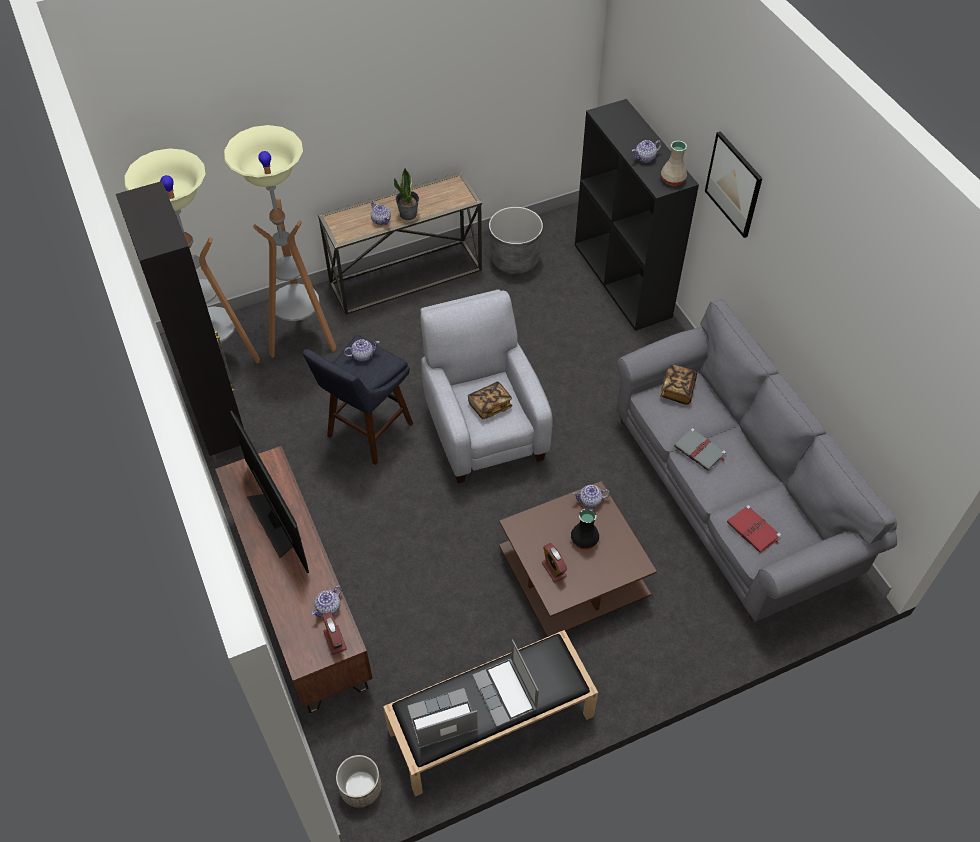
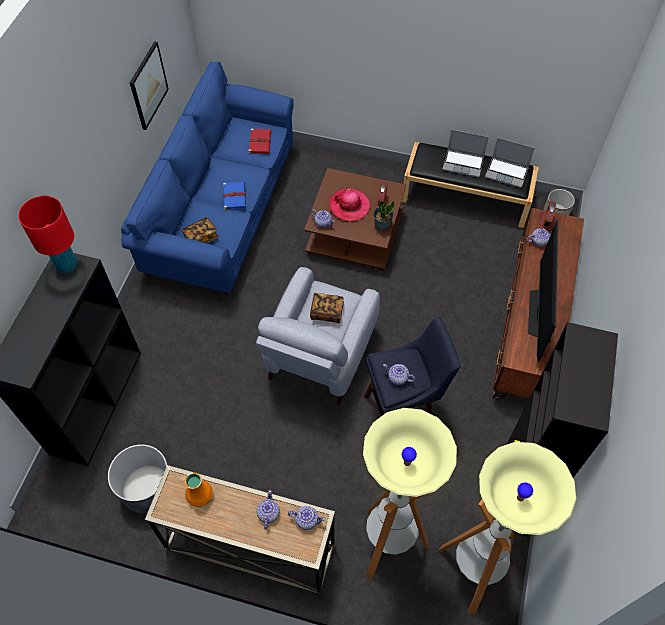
camera: 140 degrees left, 5 degrees up
(408, 214) = (239, 500): potted plant -> potted plant (382, 225)
(439, 202) = (200, 496): none -> orange vase
(506, 693) = (463, 163): laptop -> laptop turned 90 degrees clockwise
(583, 540) = (349, 206): black vase -> hat
(645, 158) = (57, 300): teapot -> teapot (306, 520)
(673, 180) = (67, 265): beige vase -> red table lamp
(700, 451) = (234, 196): grey book -> blue book
(731, 497) = (222, 211): grey sofa -> blue sofa
(734, 184) = (63, 188): picture -> picture (148, 85)

